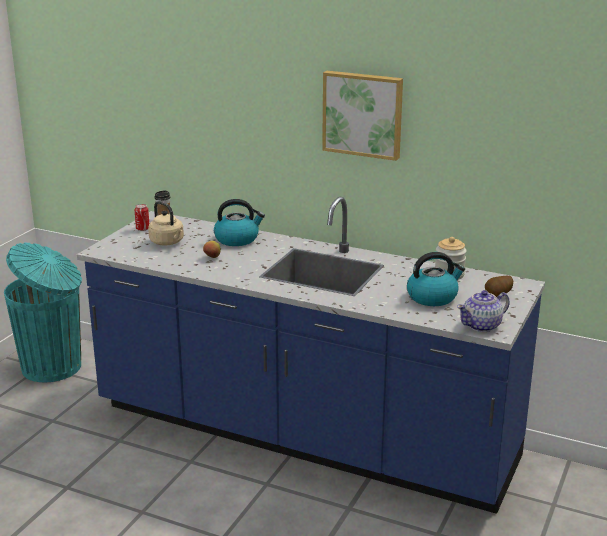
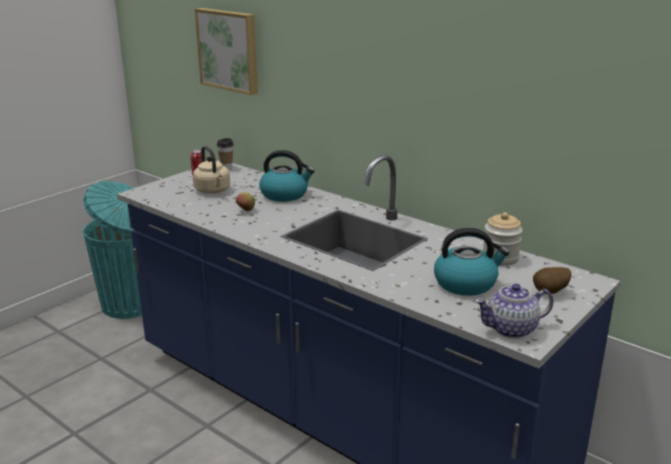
camera: 15 degrees right, 0 degrees up
(363, 114) = (420, 60): picture -> picture (229, 50)

